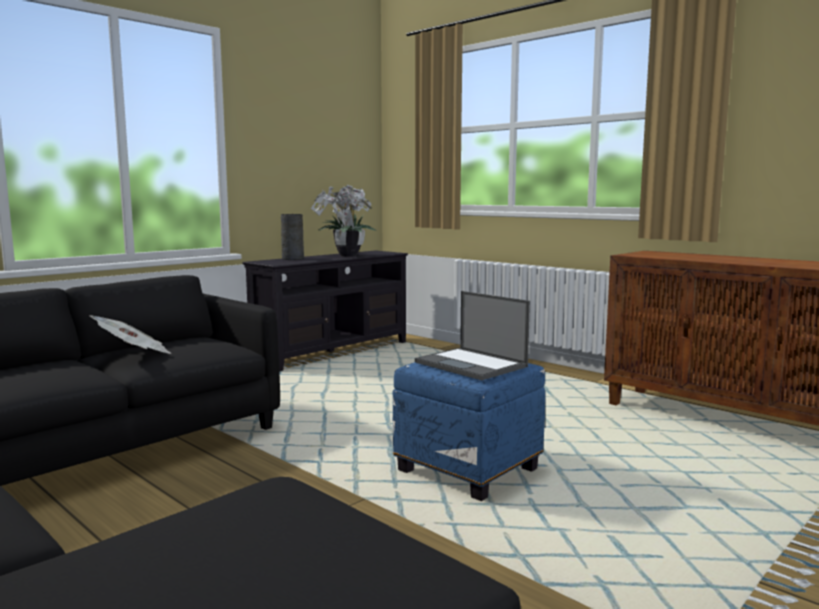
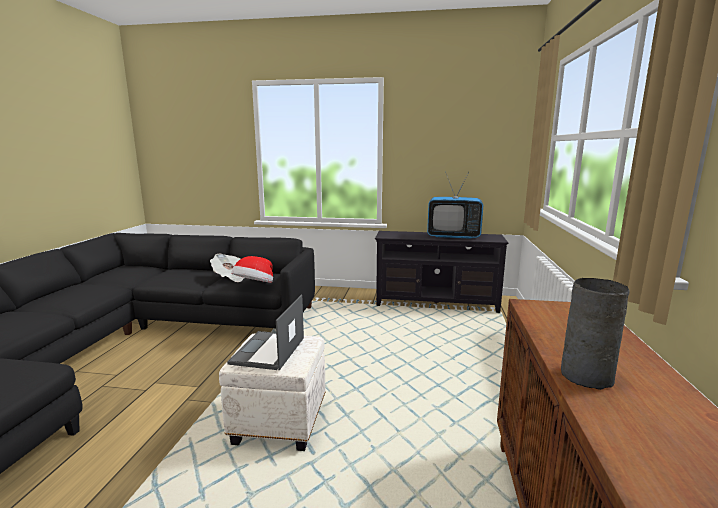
camera: 55 degrees right, 5 degrees up
(216, 350) = (254, 286): none -> hat
(292, 259) = (409, 233): grey vase -> grey vase (585, 375)
(346, 255) = (453, 236): potted plant -> television
(470, 471) = (280, 423): blue ottoman -> white ottoman

